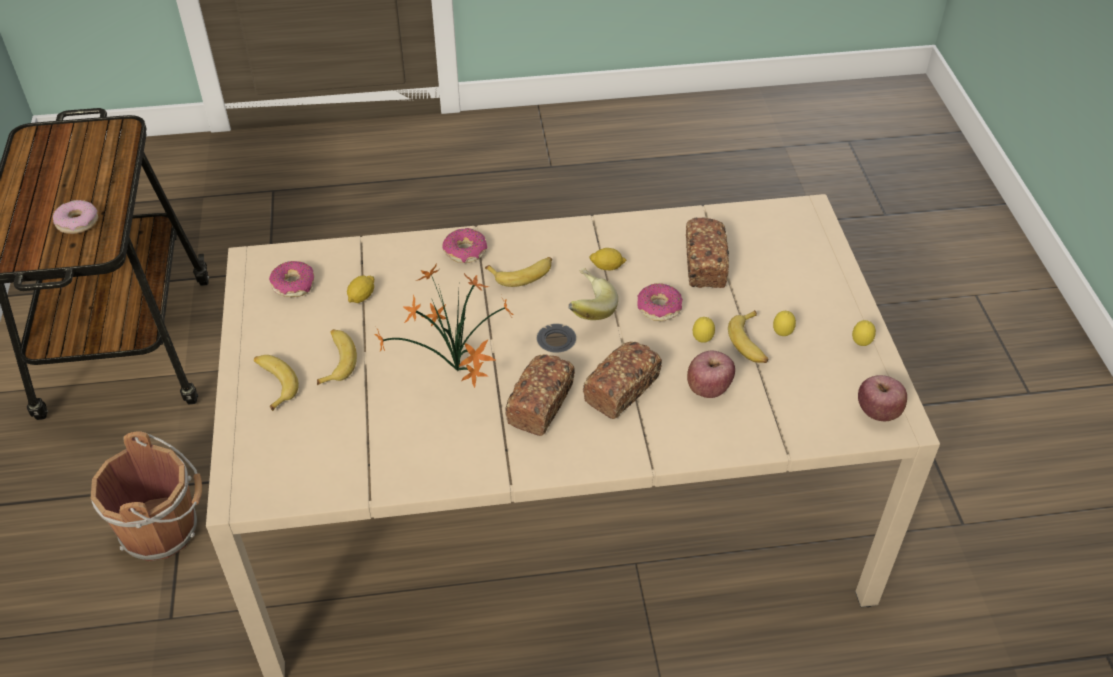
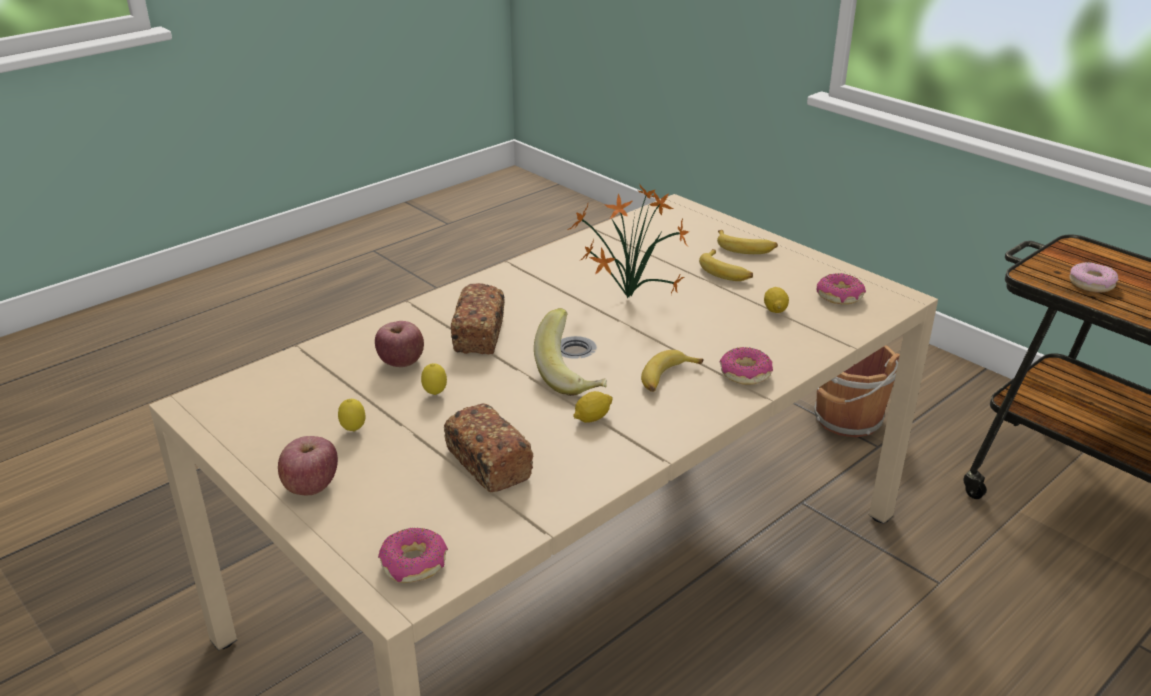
camera: 145 degrees right, 15 degrees down
(540, 404) = (537, 304): bread -> none
(658, 308) = (502, 404): donut -> donut (414, 564)
(750, 343) = (383, 410): banana -> none
(860, 344) = (258, 455): lemon -> none
(878, 412) = (220, 404): apple -> apple (311, 486)

